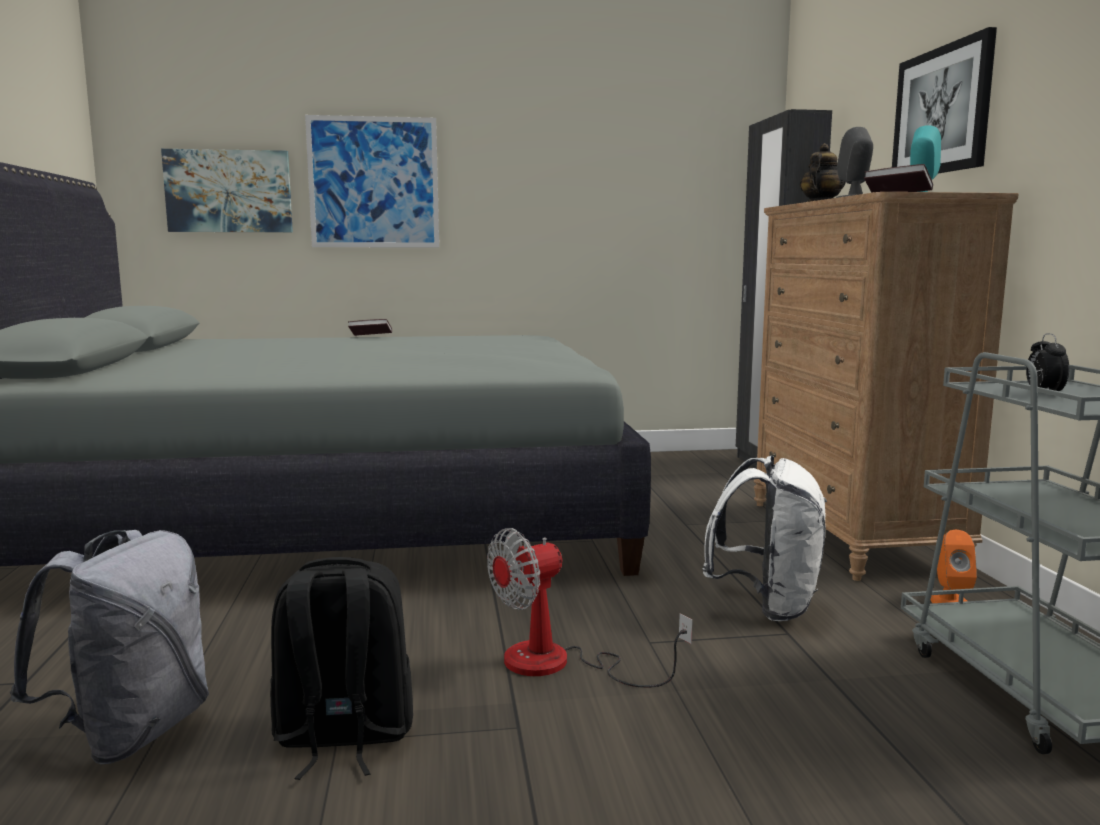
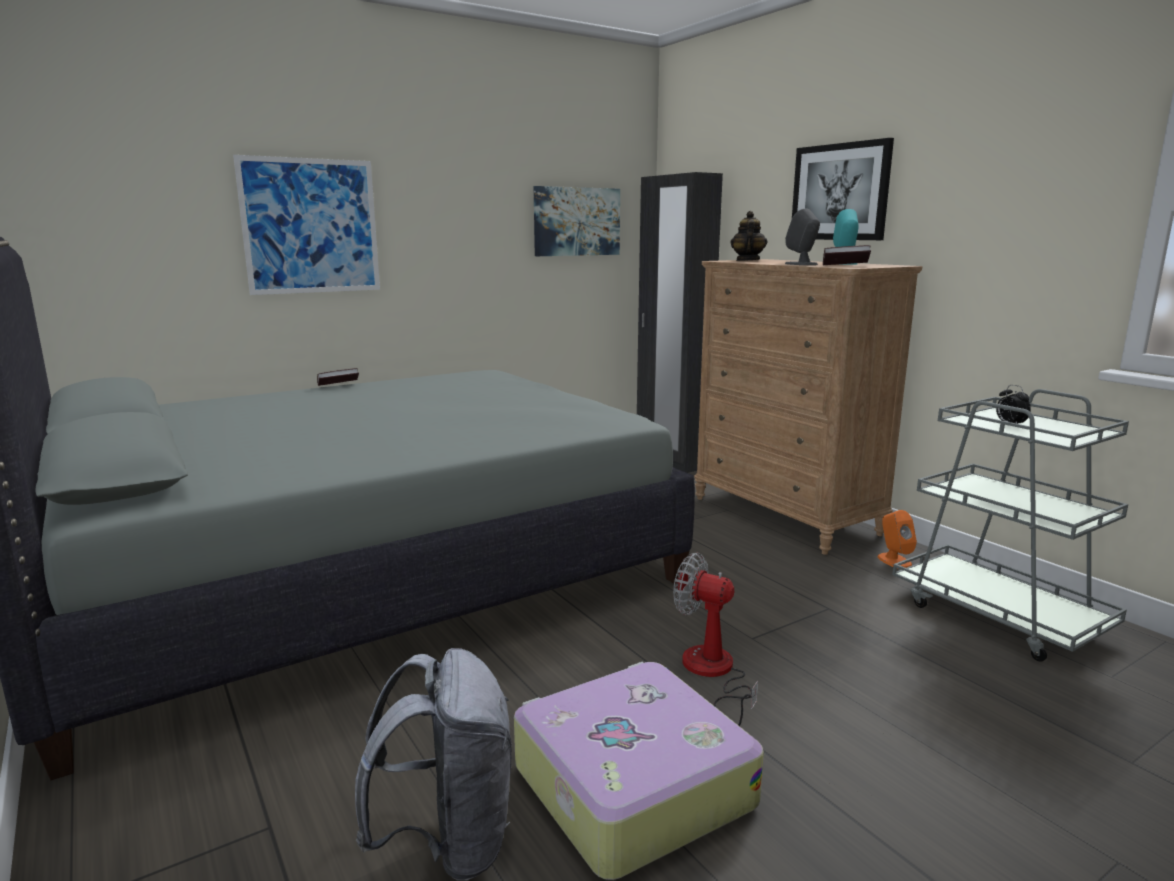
camera: 25 degrees left, 5 degrees up
(229, 191) = (150, 237): picture -> picture (576, 221)
(343, 737) = (630, 785): black backpack -> suitcase
(559, 664) = (713, 673): fan -> fan turned 90 degrees clockwise
(767, 606) = (793, 588): white backpack -> none

